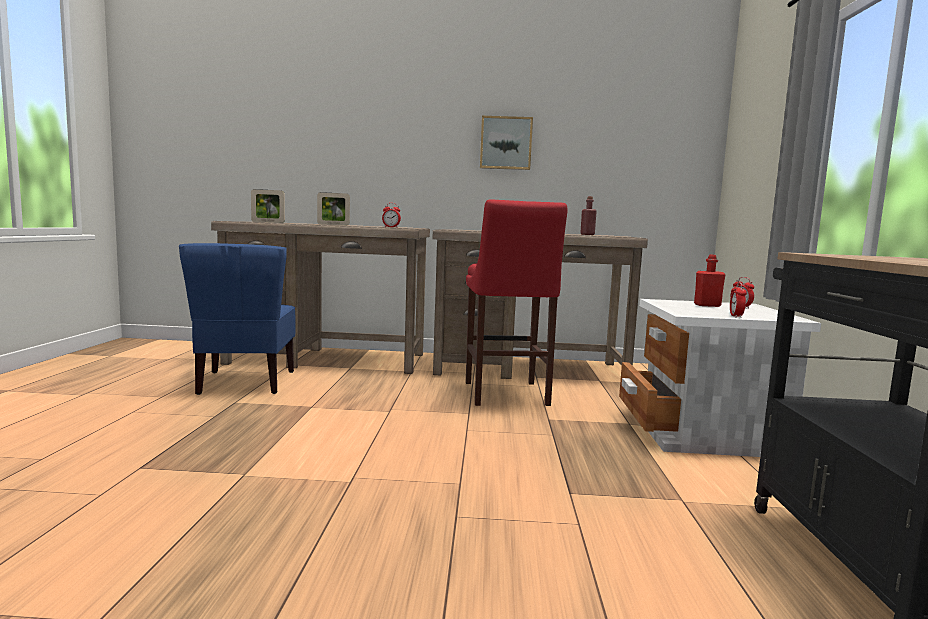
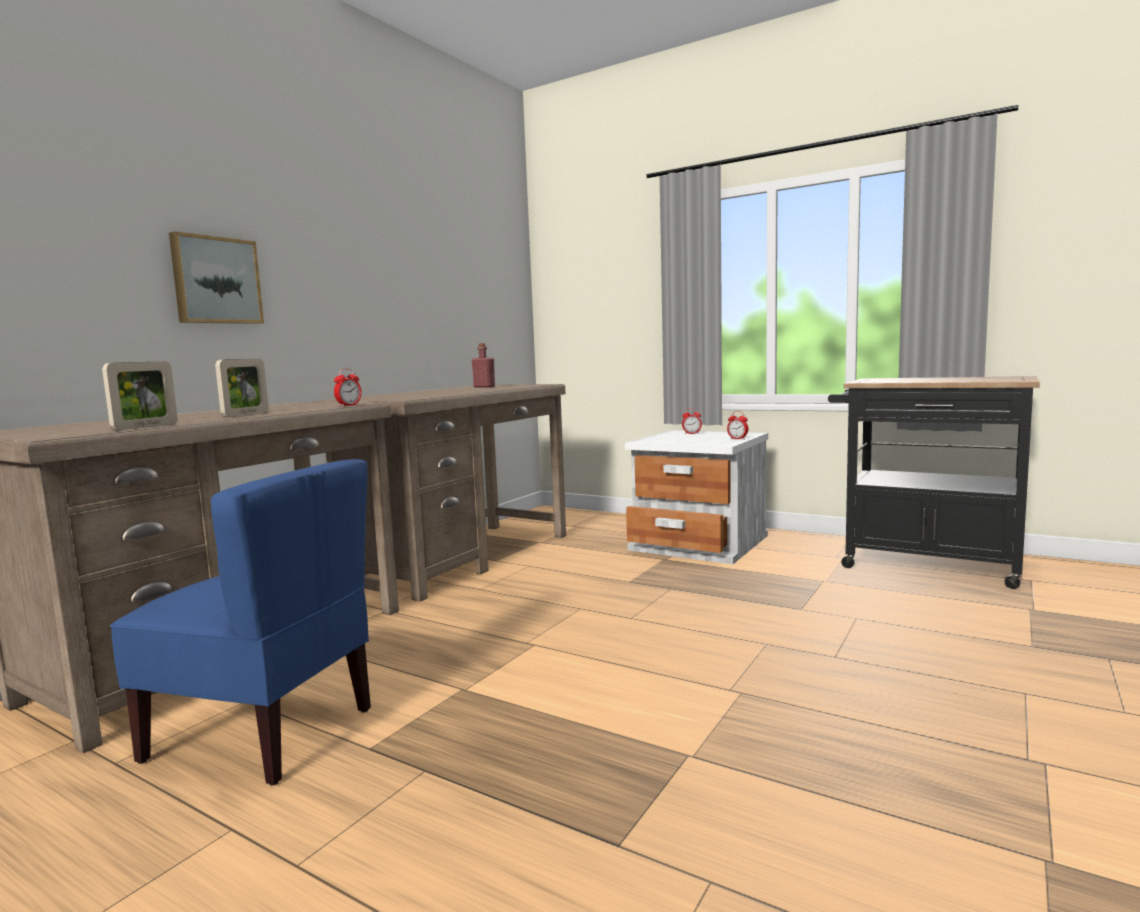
camera: 60 degrees left, 0 degrees up
(506, 143) = (365, 276): picture -> picture (216, 281)
(506, 395) = (541, 583): red stool -> none
(707, 305) = (677, 437): red bottle -> none

